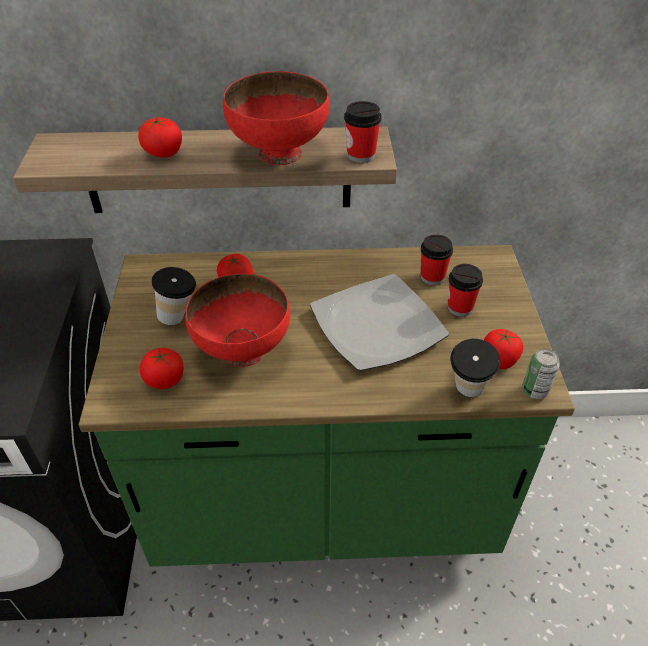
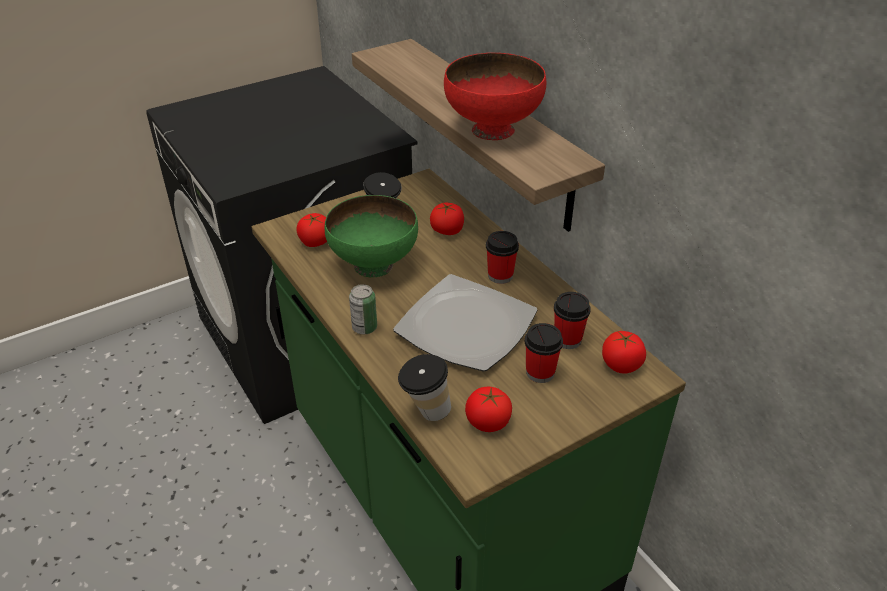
camera: 60 degrees right, 5 degrees down
(163, 153) = (437, 87): tomato -> tomato (621, 364)
(243, 350) = (375, 265): red bowl -> green bowl
(361, 156) = (534, 166): cup -> cup (500, 276)
(535, 390) = (466, 461): can -> can (364, 328)

